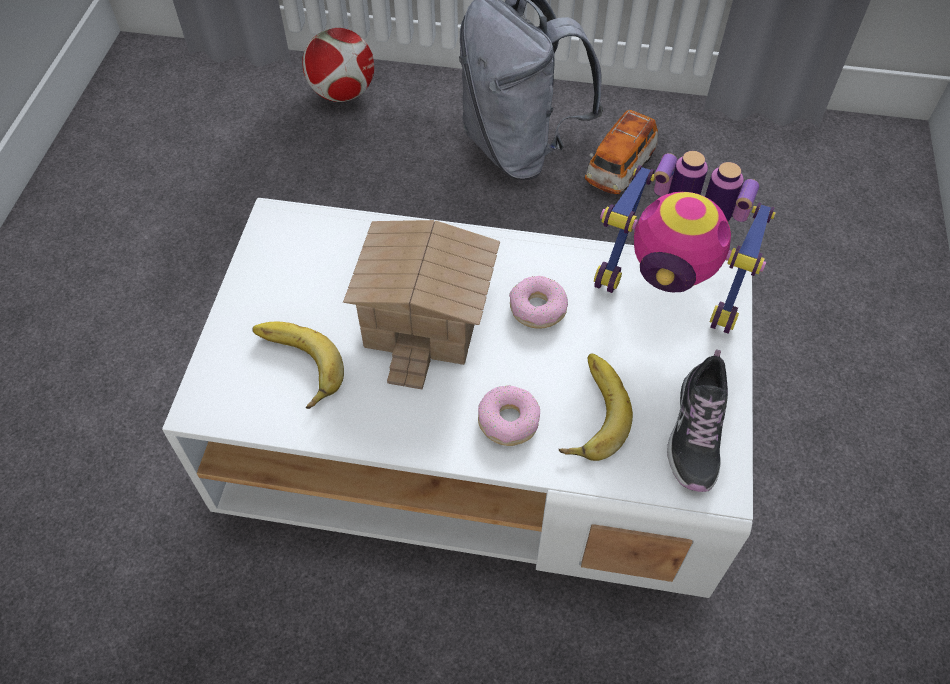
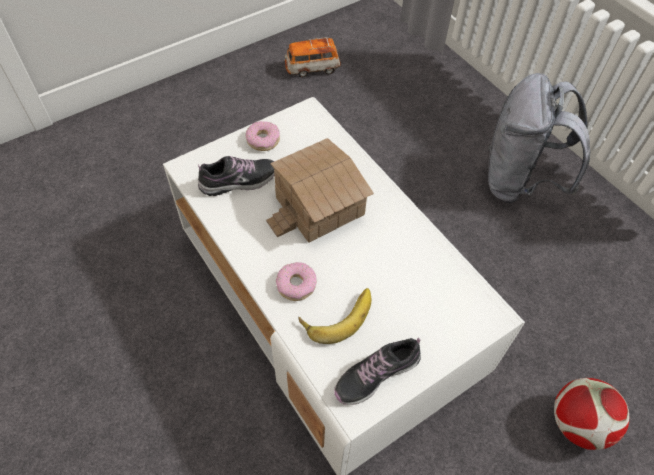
camera: 45 degrees right, 0 degrees up
(294, 366) = (238, 181): banana -> shoe
(343, 93) = (455, 89): football -> football (578, 424)
(538, 308) = (375, 247): donut -> donut (263, 140)
(619, 168) = (565, 235): toy car -> toy car (312, 68)
(669, 290) = (454, 297): toy robot -> none

